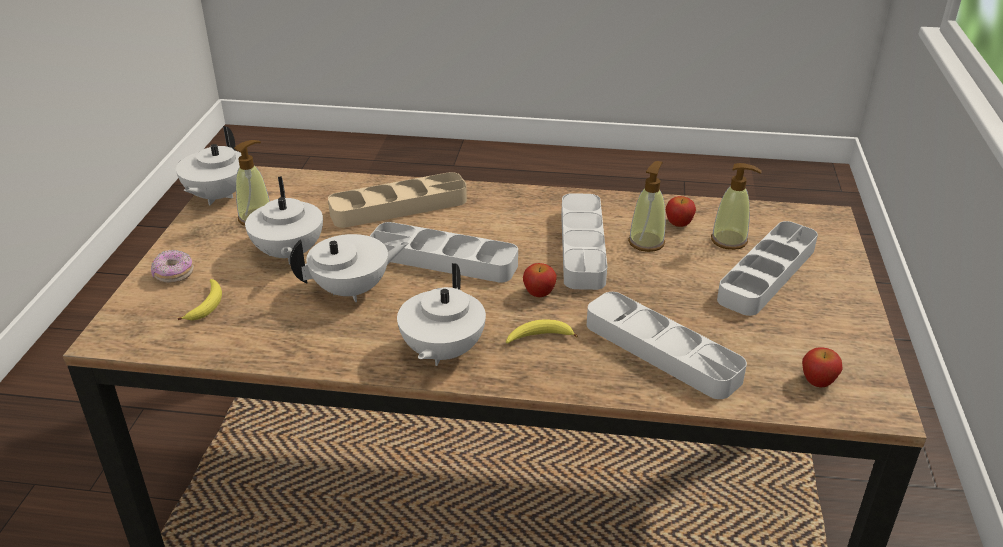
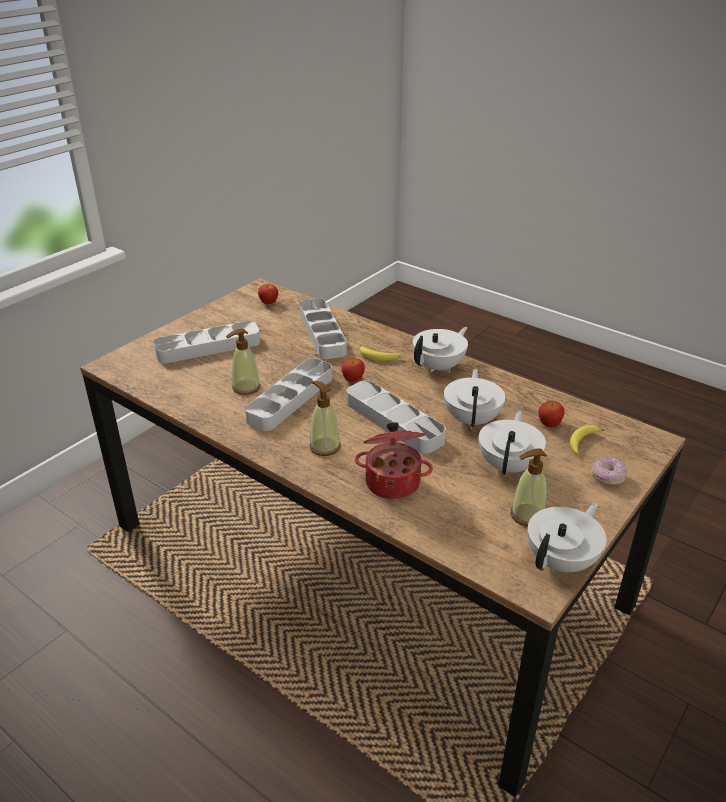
camera: 150 degrees left, 0 degrees up
(352, 290) = (472, 419): white teapot -> white teapot turned 90 degrees clockwise
(399, 207) = (393, 482): beige tray -> cooking pot
(679, 223) = (205, 393): apple -> apple (549, 423)
(729, 240) = (194, 371): soap dispenser -> soap dispenser (324, 447)

